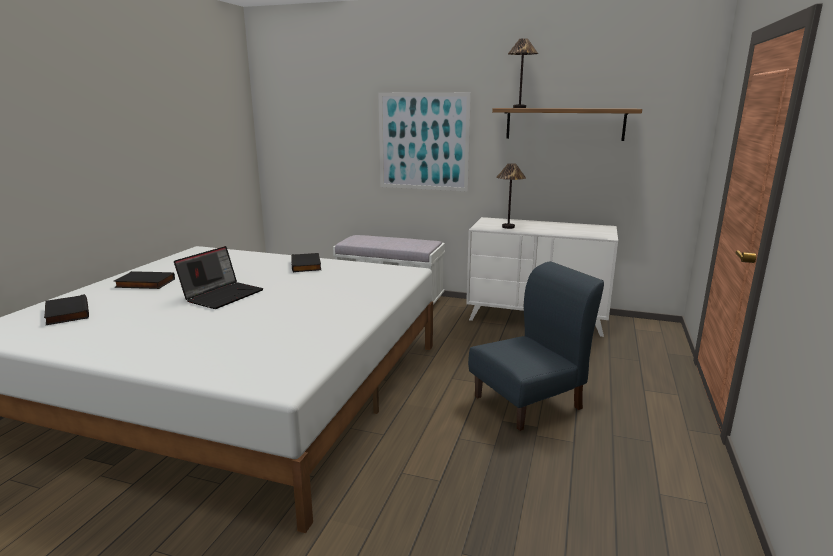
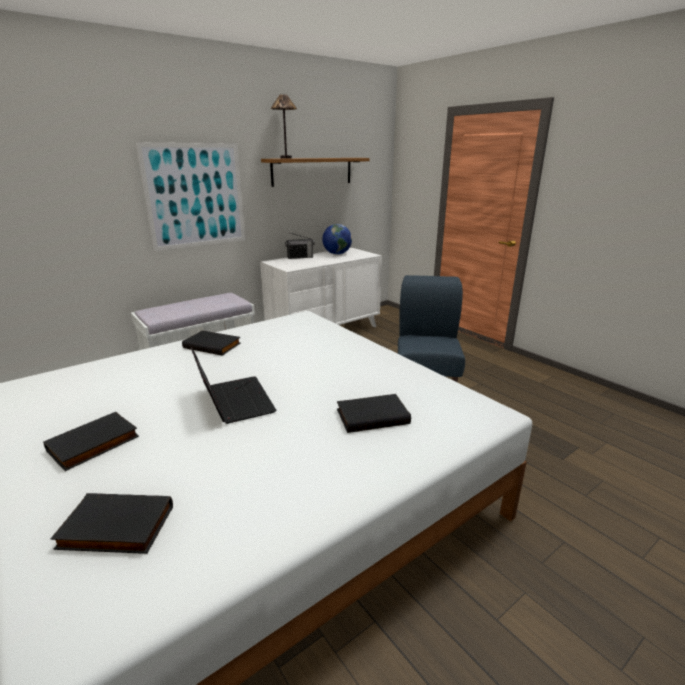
camera: 55 degrees left, 5 degrees up
(236, 338) = (372, 415): none -> black book
(508, 227) = (304, 263): table lamp -> none
(525, 222) = (300, 257): none -> radio
(573, 227) = (337, 254): none -> globe

